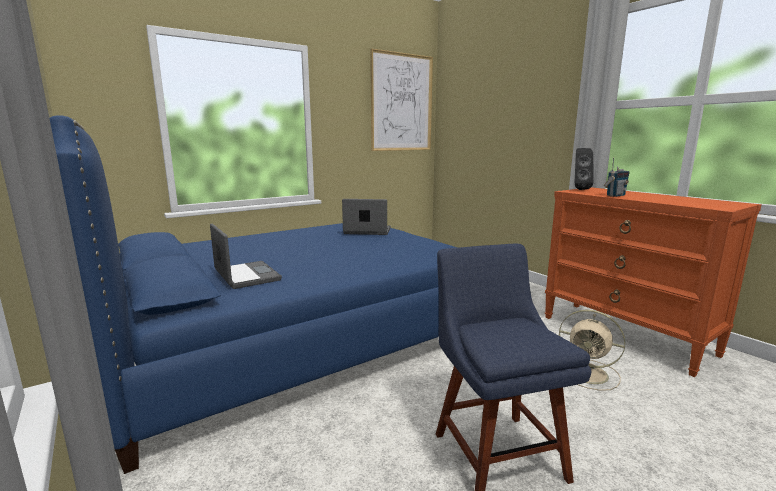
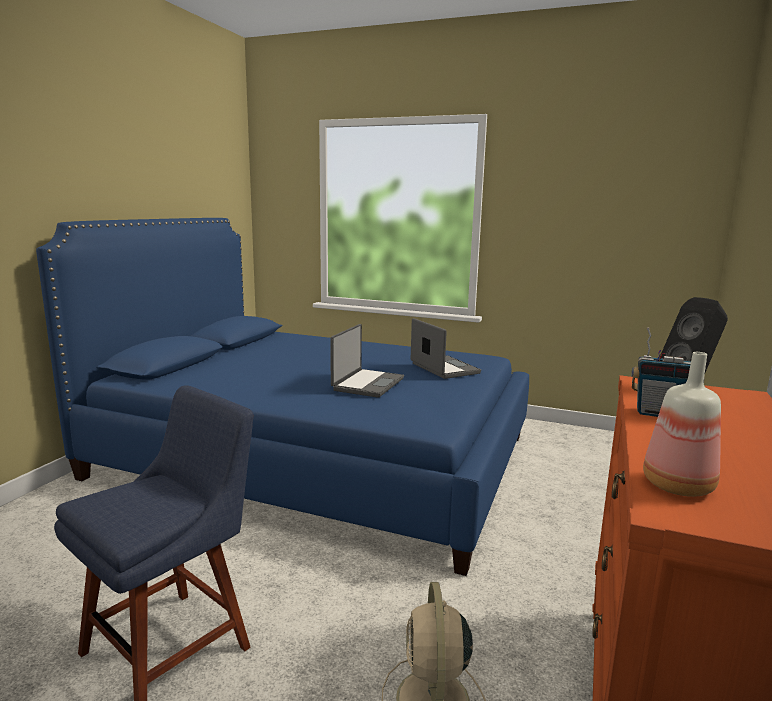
camera: 55 degrees right, 0 degrees up
(245, 276) = (222, 371): laptop -> laptop (367, 384)
(401, 103) = (649, 183): picture -> none
(698, 205) = (679, 487): none -> bottle

